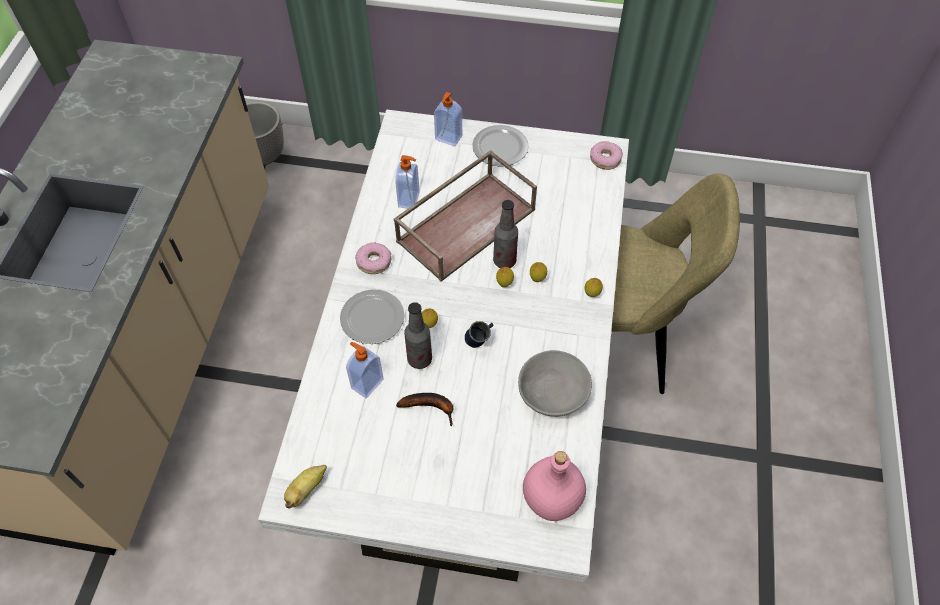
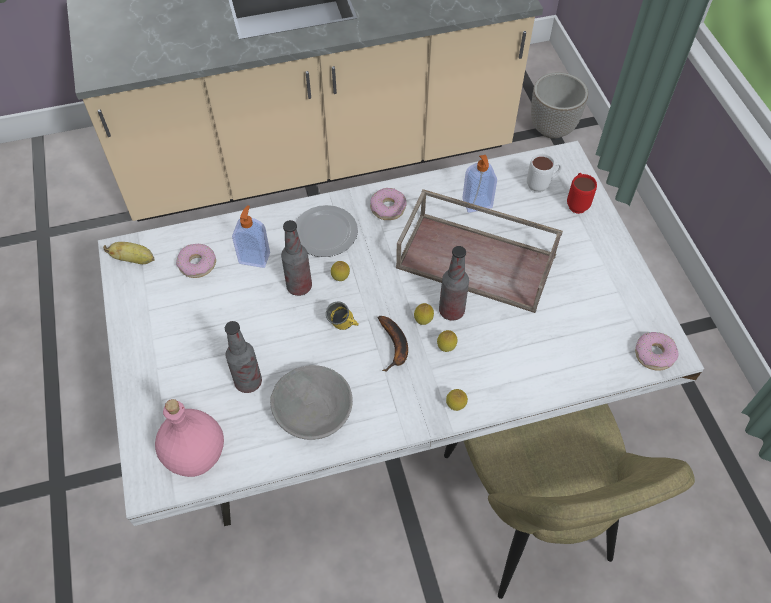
camera: 65 degrees right, 0 degrees up
(345, 434) = (197, 264): none -> donut
(417, 151) = (542, 185): none -> white mug
(431, 407) = (252, 316): banana -> banana (395, 347)
(448, 138) = (576, 203): soap dispenser -> red mug
(480, 341) = (344, 326): blue mug -> yellow mug
(499, 148) = (596, 250): plate -> none
(499, 433) = (248, 382): none -> bottle

